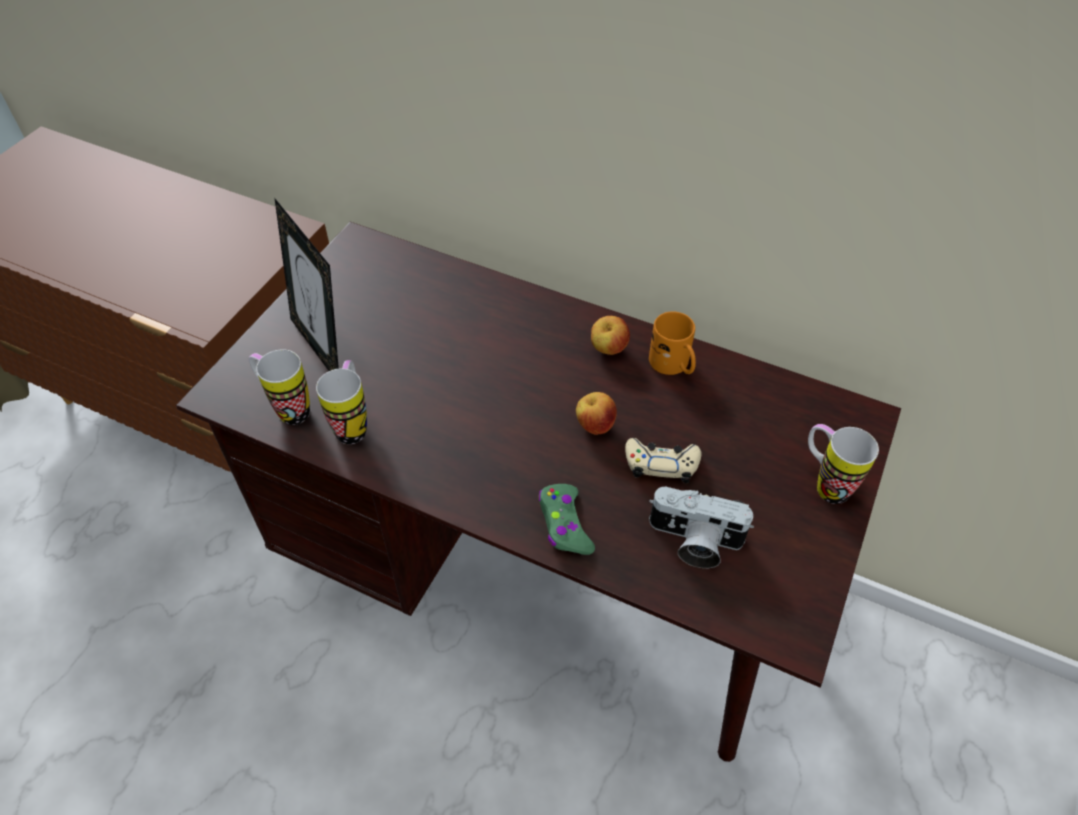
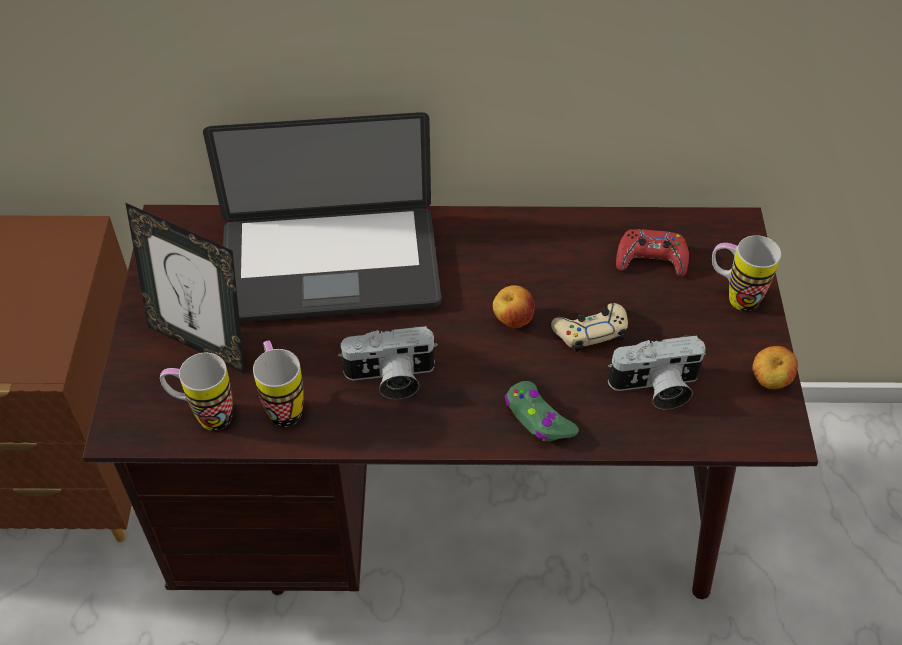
camera: 25 degrees left, 0 degrees up
(456, 436) = (390, 378): none -> camera
(464, 322) = (330, 267): none -> laptop
(608, 349) = (483, 244): apple -> apple (769, 381)
(674, 365) = (551, 238): orange mug -> none
(759, 418) = (651, 259): none -> red game controller

